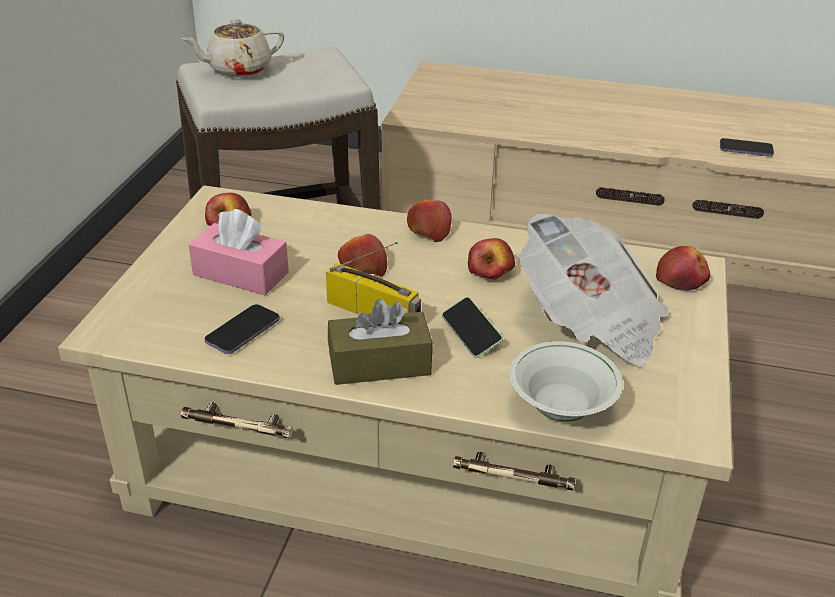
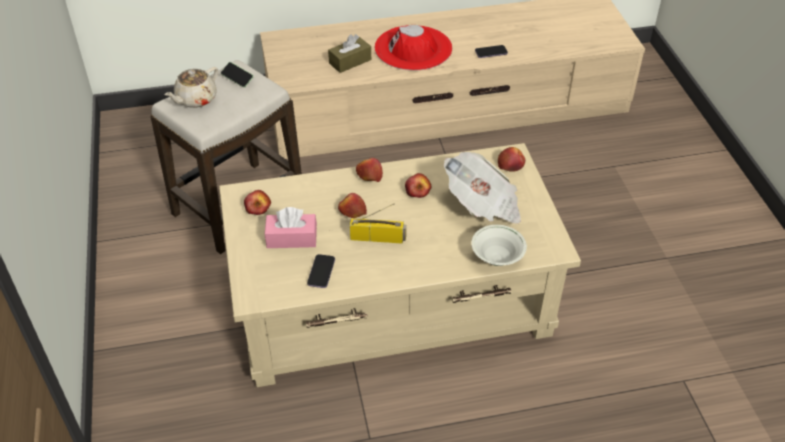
camera: 25 degrees left, 10 degrees up
(379, 364) = (401, 265): brown tissue box -> brown tissue box (350, 61)
(471, 335) = (433, 233): phone -> phone (237, 78)
(624, 119) = (413, 48): none -> red hat

